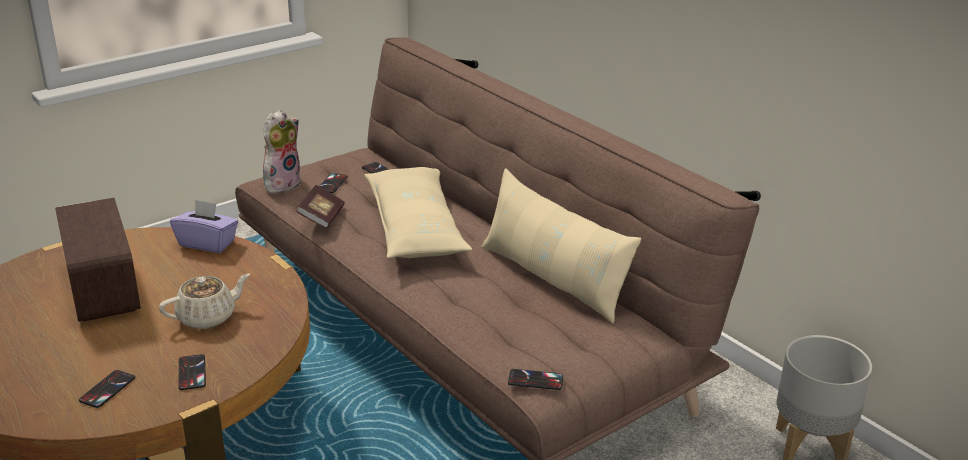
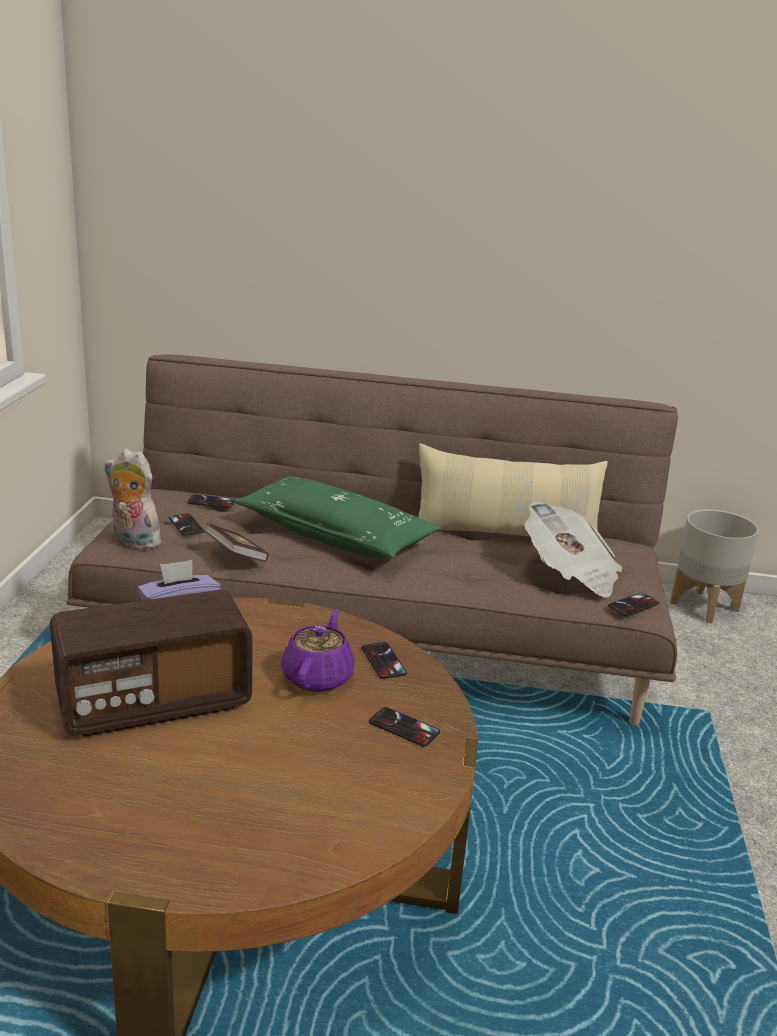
camera: 45 degrees left, 5 degrees down
(103, 289) = (154, 703): radio -> radio turned 45 degrees counterclockwise
(107, 389) = (358, 785): phone -> phone (383, 661)
(207, 317) = (318, 676): beige teapot -> purple teapot
(282, 184) = (133, 542): plush toy -> plush toy turned 60 degrees counterclockwise
(415, 228) = (335, 535): beige pillow -> green pillow
(534, 332) = (570, 574): none -> newspaper

